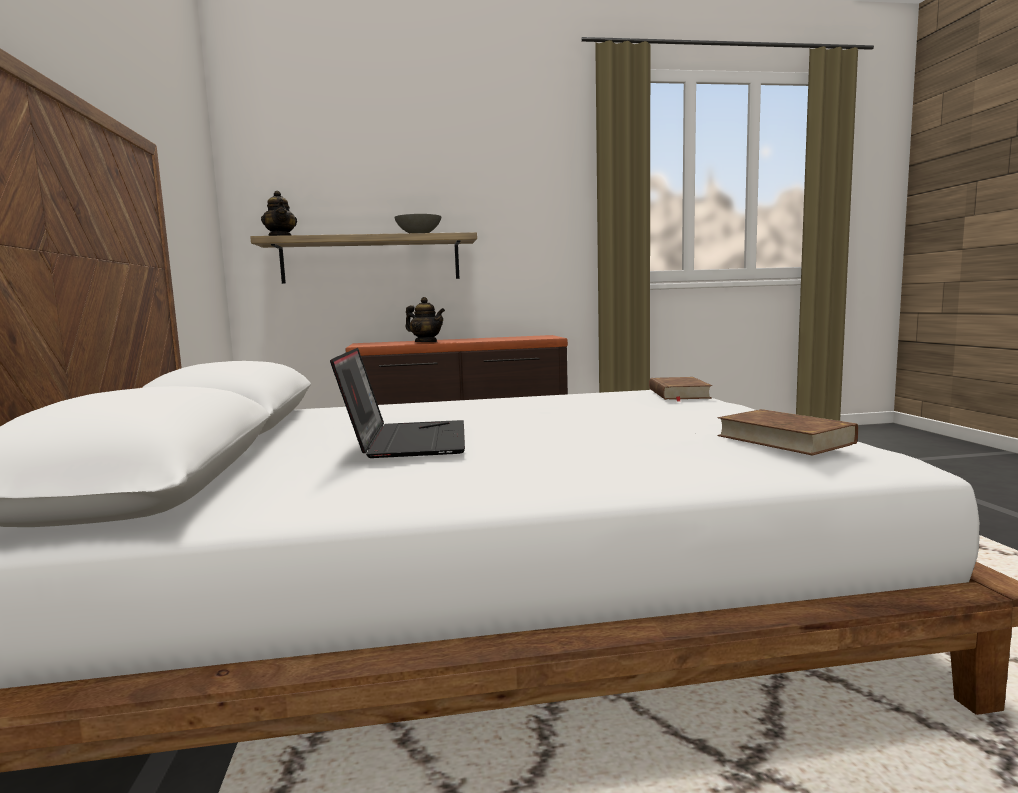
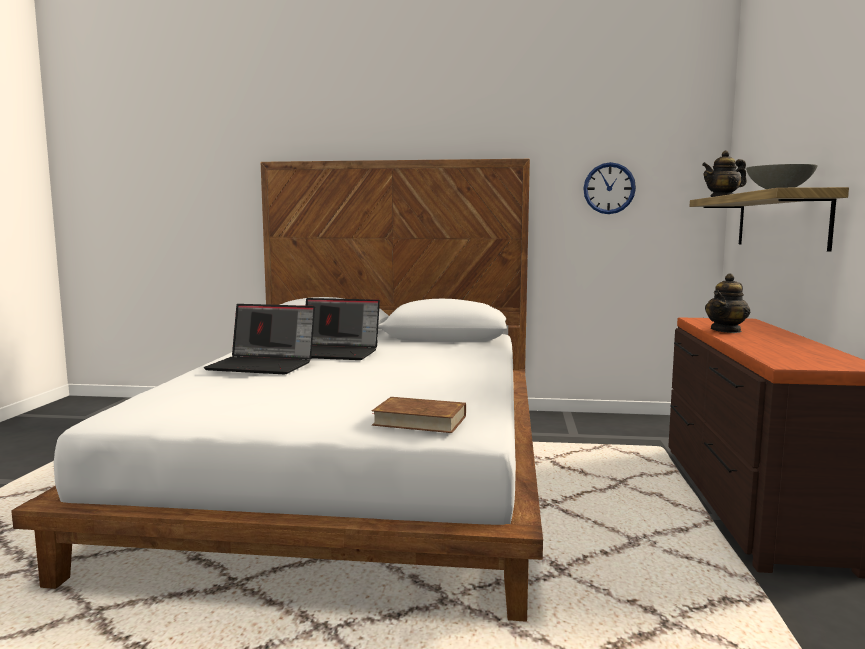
camera: 105 degrees right, 0 degrees up
(178, 209) = (609, 188): none -> wall clock
(546, 448) = (264, 365): none -> laptop
(784, 439) = (177, 398): brown book -> none

